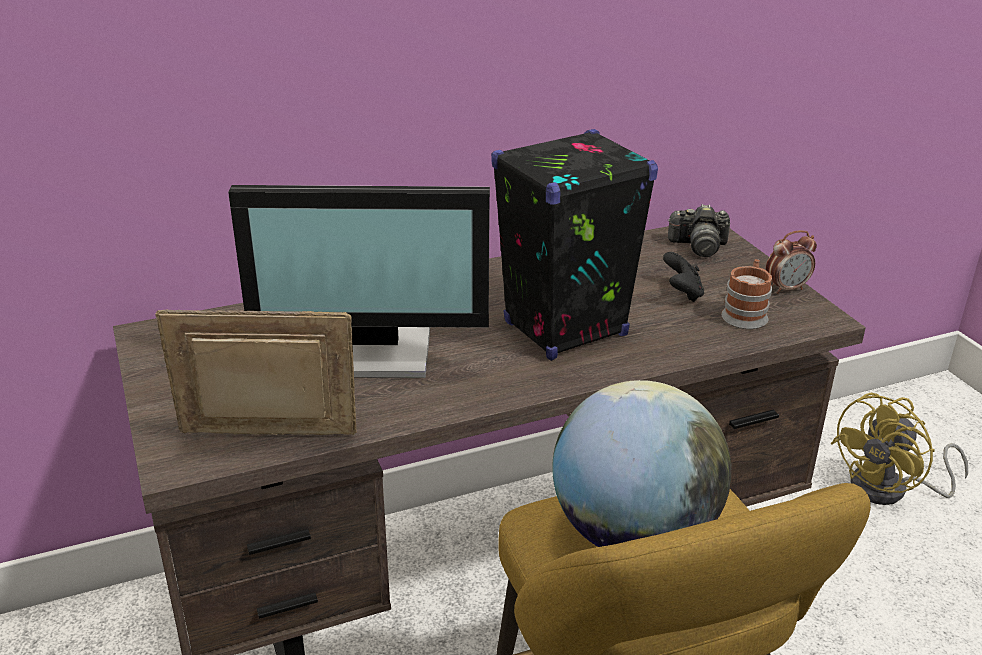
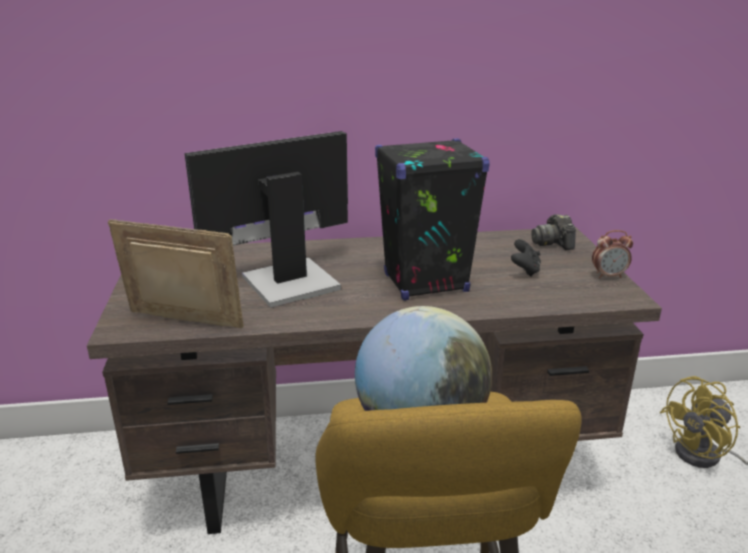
camera: 15 degrees right, 5 degrees down
(377, 351) = (287, 281): monitor -> monitor turned 135 degrees clockwise
(698, 246) = (553, 243): camera -> camera turned 60 degrees clockwise
(745, 314) = (567, 288): mug -> none

